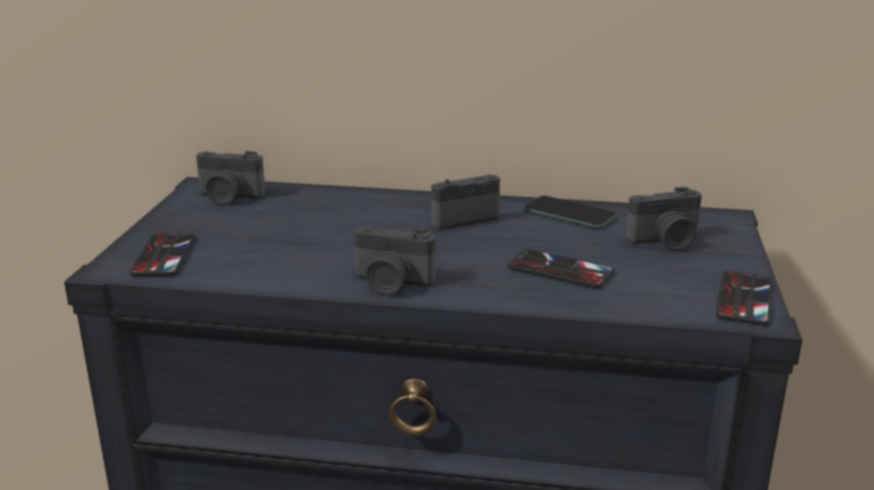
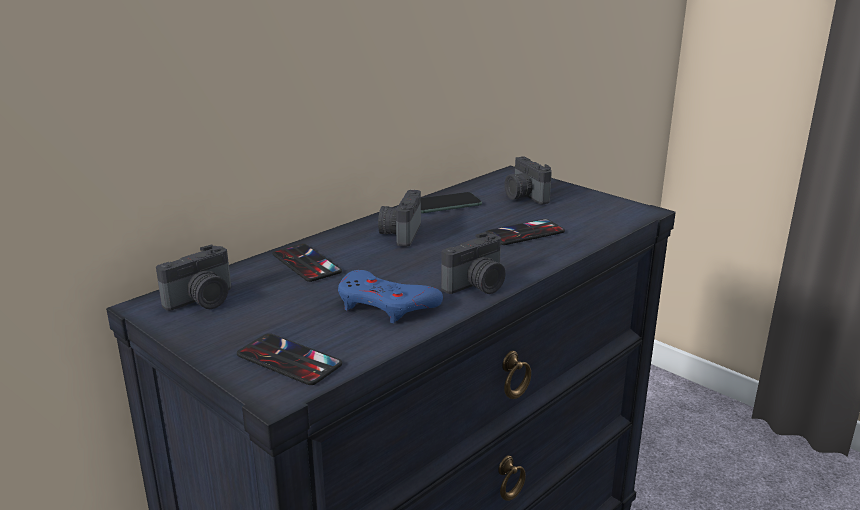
camera: 55 degrees left, 0 degrees up
(301, 258) = (385, 304): none -> blue game controller
(666, 242) = (524, 196): camera -> camera turned 135 degrees clockwise
(744, 298) = (619, 206): phone -> phone (306, 263)

